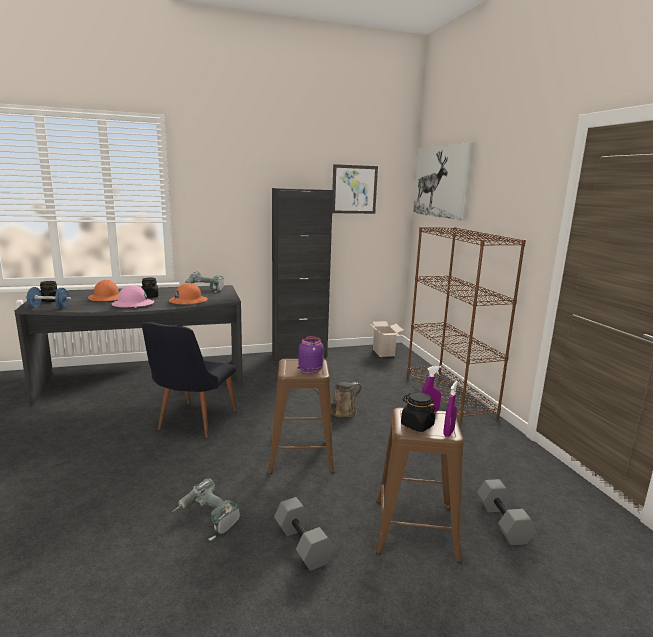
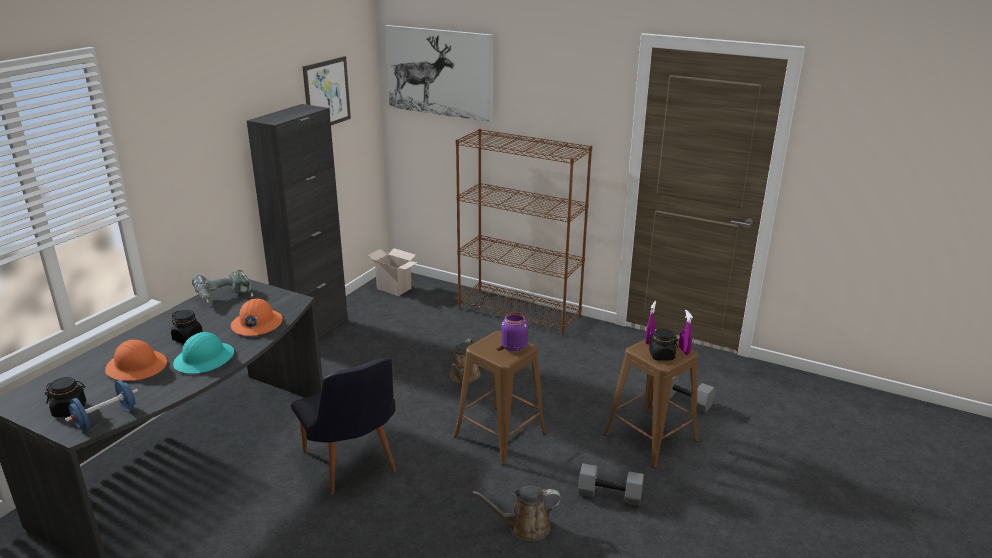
camera: 45 degrees left, 10 degrees up
(133, 304) = (204, 359): pink hard hat -> turquoise hard hat
(207, 519) = (525, 527): power drill -> brown watering can

